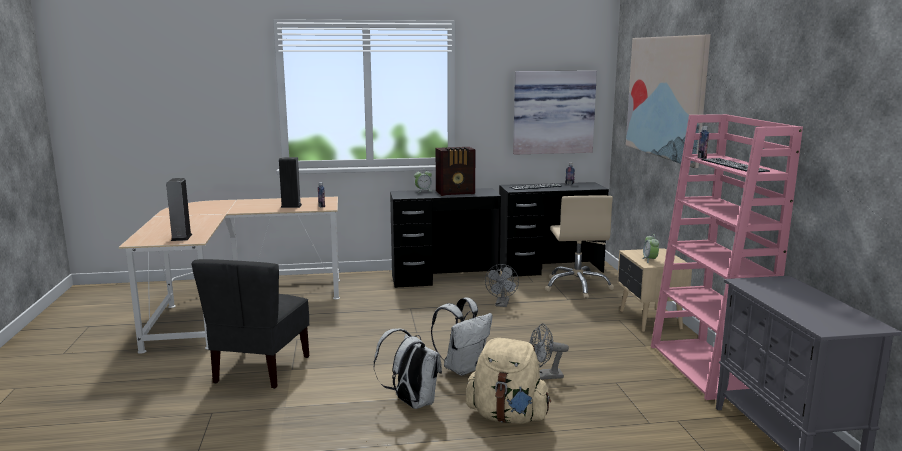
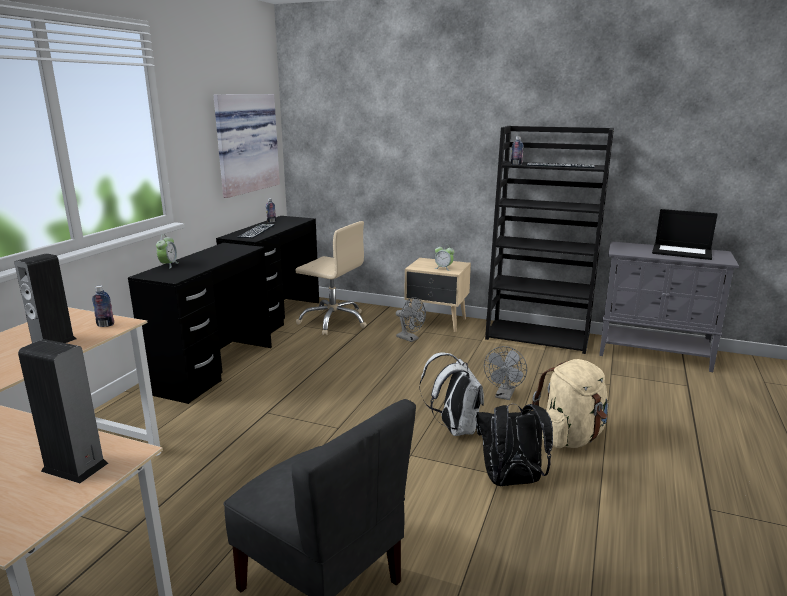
camera: 60 degrees left, 5 degrees up
(411, 403) = (511, 482): white backpack -> black backpack
(456, 193) = (212, 256): radio -> none
(502, 304) = (328, 363): grey fan -> grey fan (410, 339)
(665, 97) = (393, 117): picture -> none
(707, 369) = (538, 336): pink bookcase -> black bookcase
(820, 307) = (682, 252): none -> laptop

